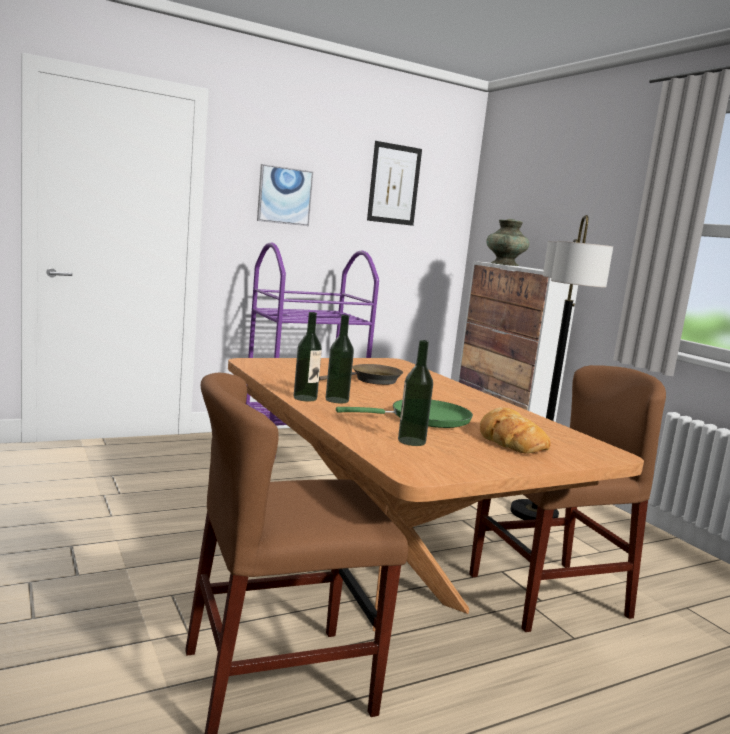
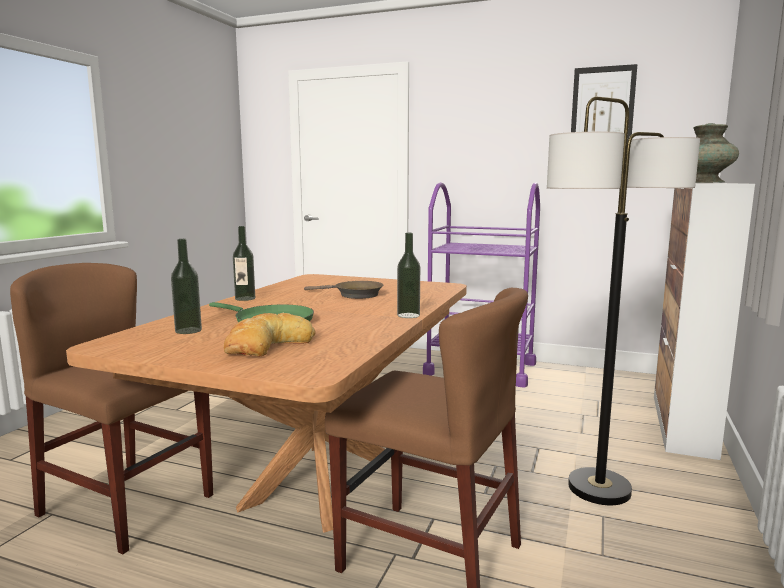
camera: 50 degrees right, 0 degrees up
(284, 195) = (478, 140): picture -> none
(337, 400) = (261, 302): bottle -> bottle (408, 315)

